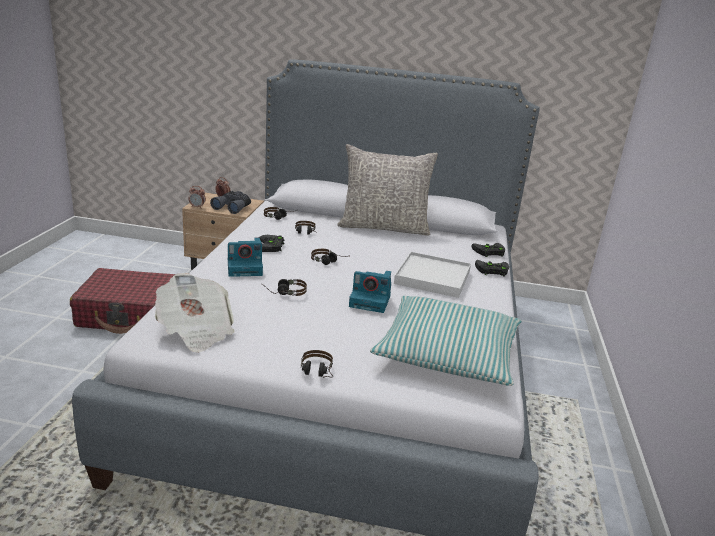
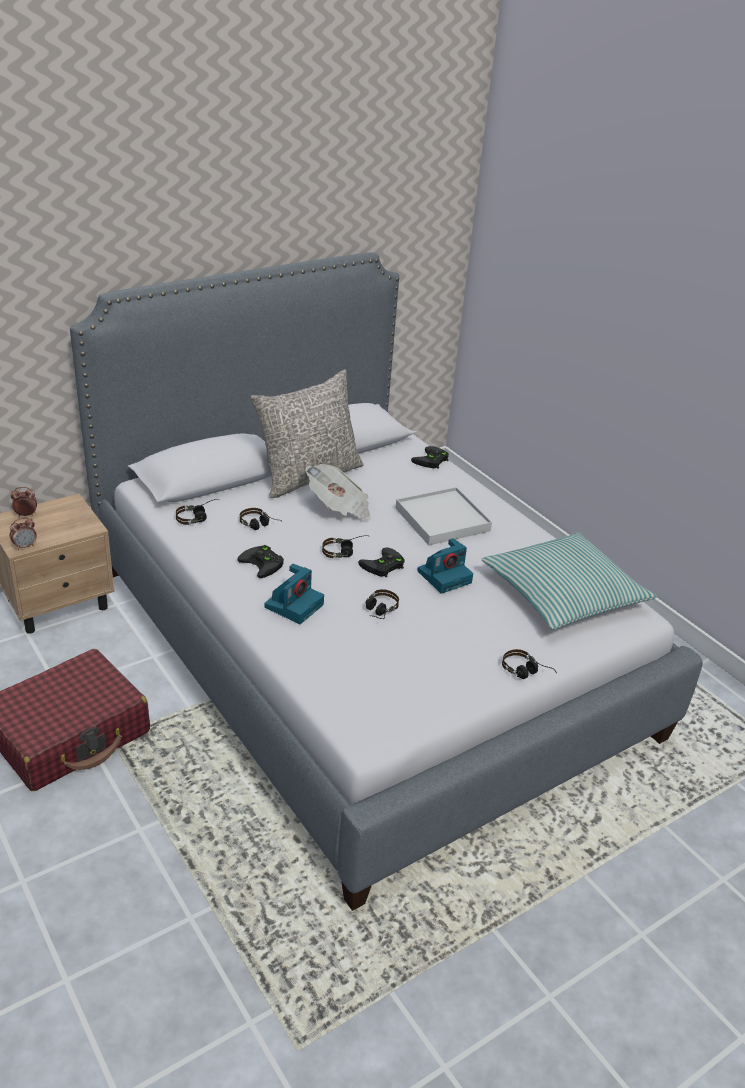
camera: 45 degrees left, 10 degrees up
(195, 330) = (387, 699): newspaper -> newspaper (339, 508)
(233, 207) = (66, 523): grey binoculars -> none
(491, 270) = (464, 483): black game controller -> black game controller (383, 566)

